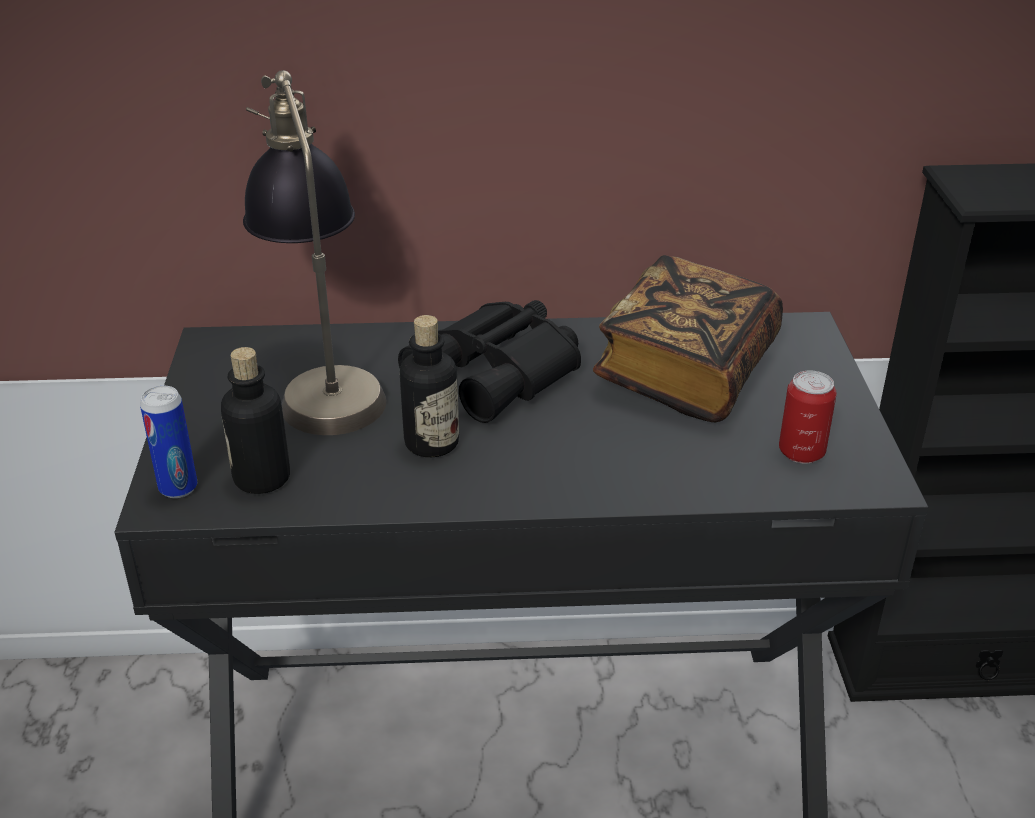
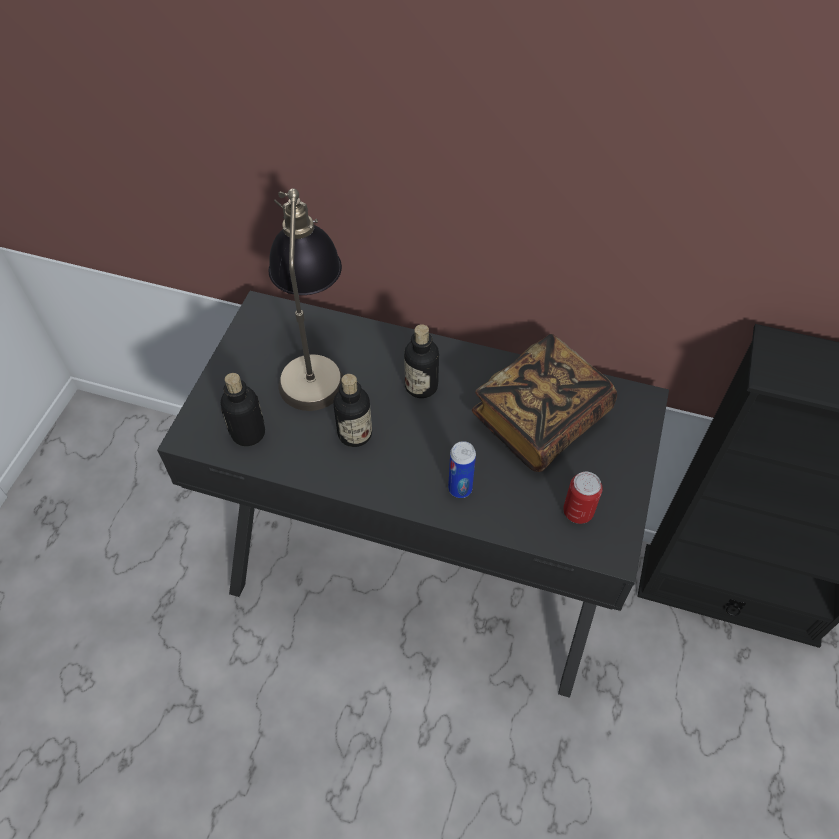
camera: 20 degrees right, 20 degrees up
(178, 488) = (200, 426): can -> can (460, 488)
(500, 374) = (421, 386): black binoculars -> bottle

